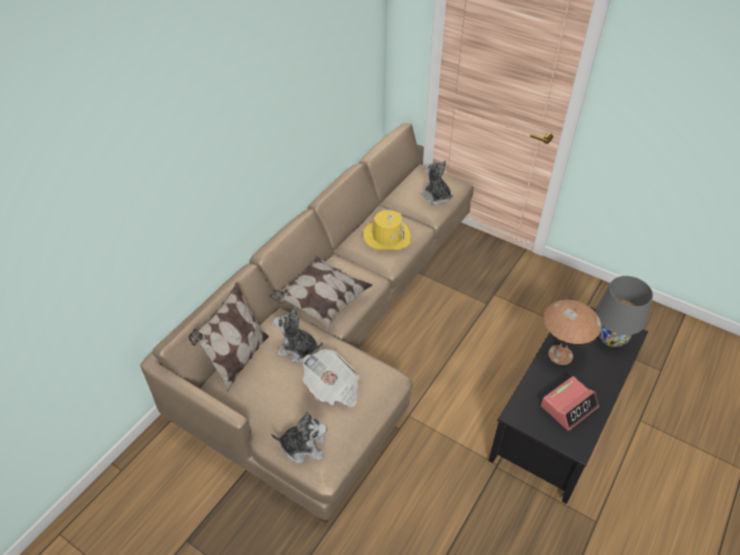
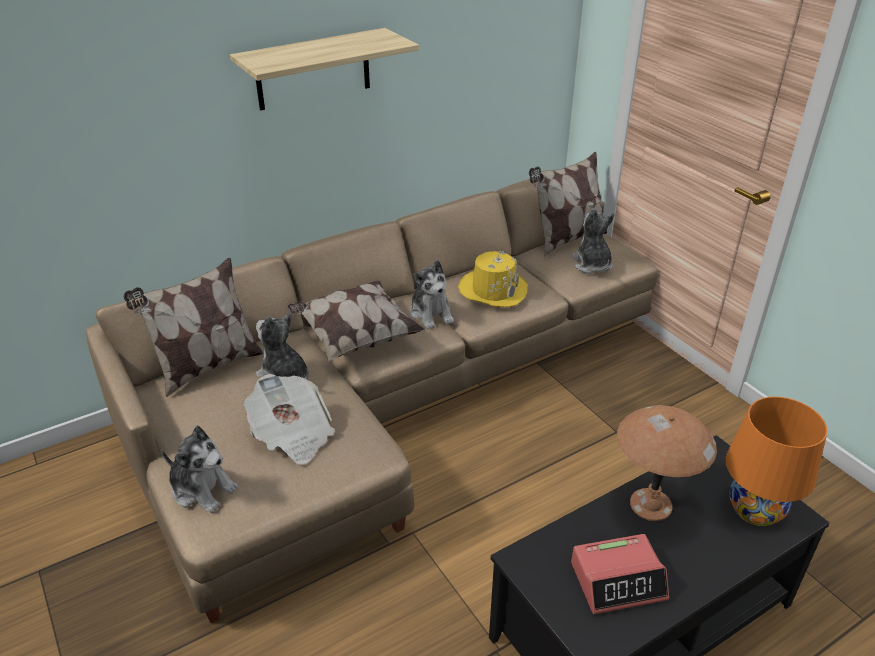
camera: 25 degrees right, 10 degrees down
(248, 126) = (313, 69): none -> shelf
(358, 267) = (431, 314): none -> plush toy
(408, 180) = (566, 239): none -> pillow
(611, 337) = (755, 510): grey table lamp -> orange table lamp

